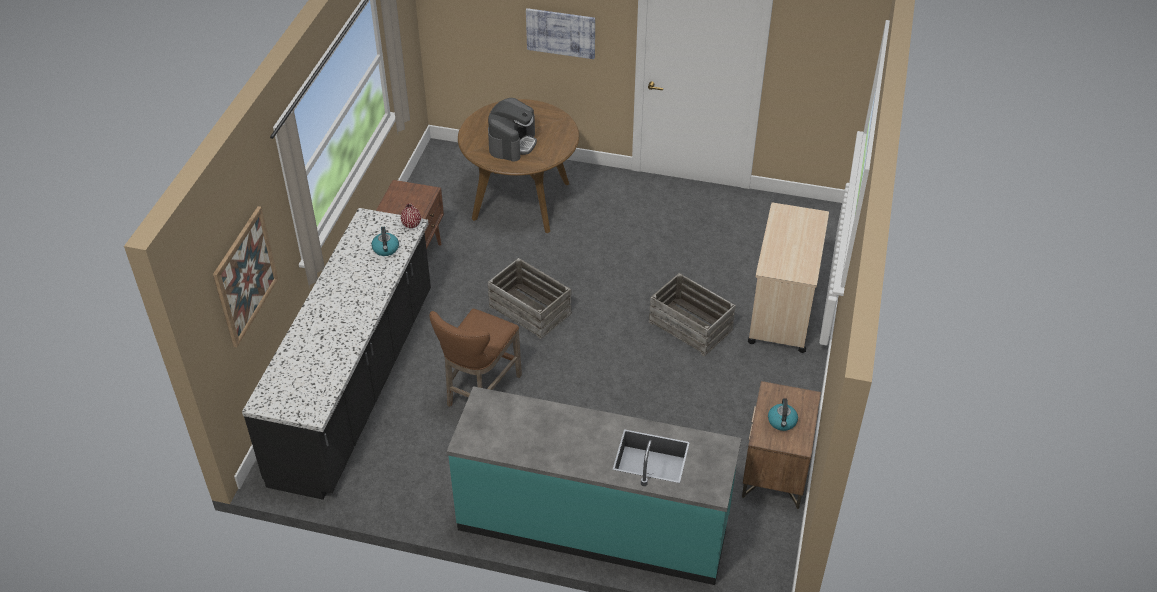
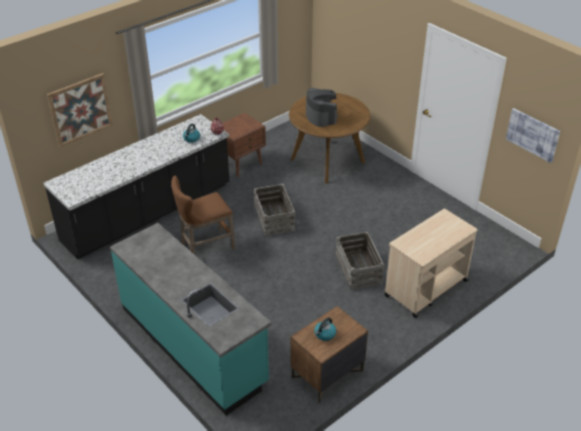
camera: 35 degrees right, 5 degrees down
(512, 143) = (321, 116): coffee machine -> coffee machine turned 75 degrees counterclockwise
(561, 32) = (381, 58): picture -> picture (532, 134)

